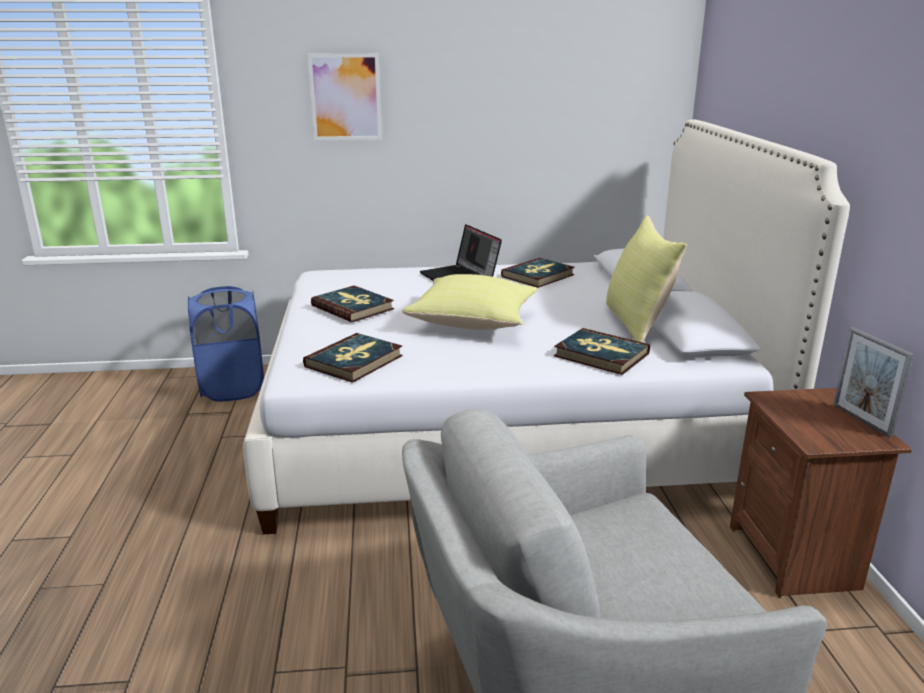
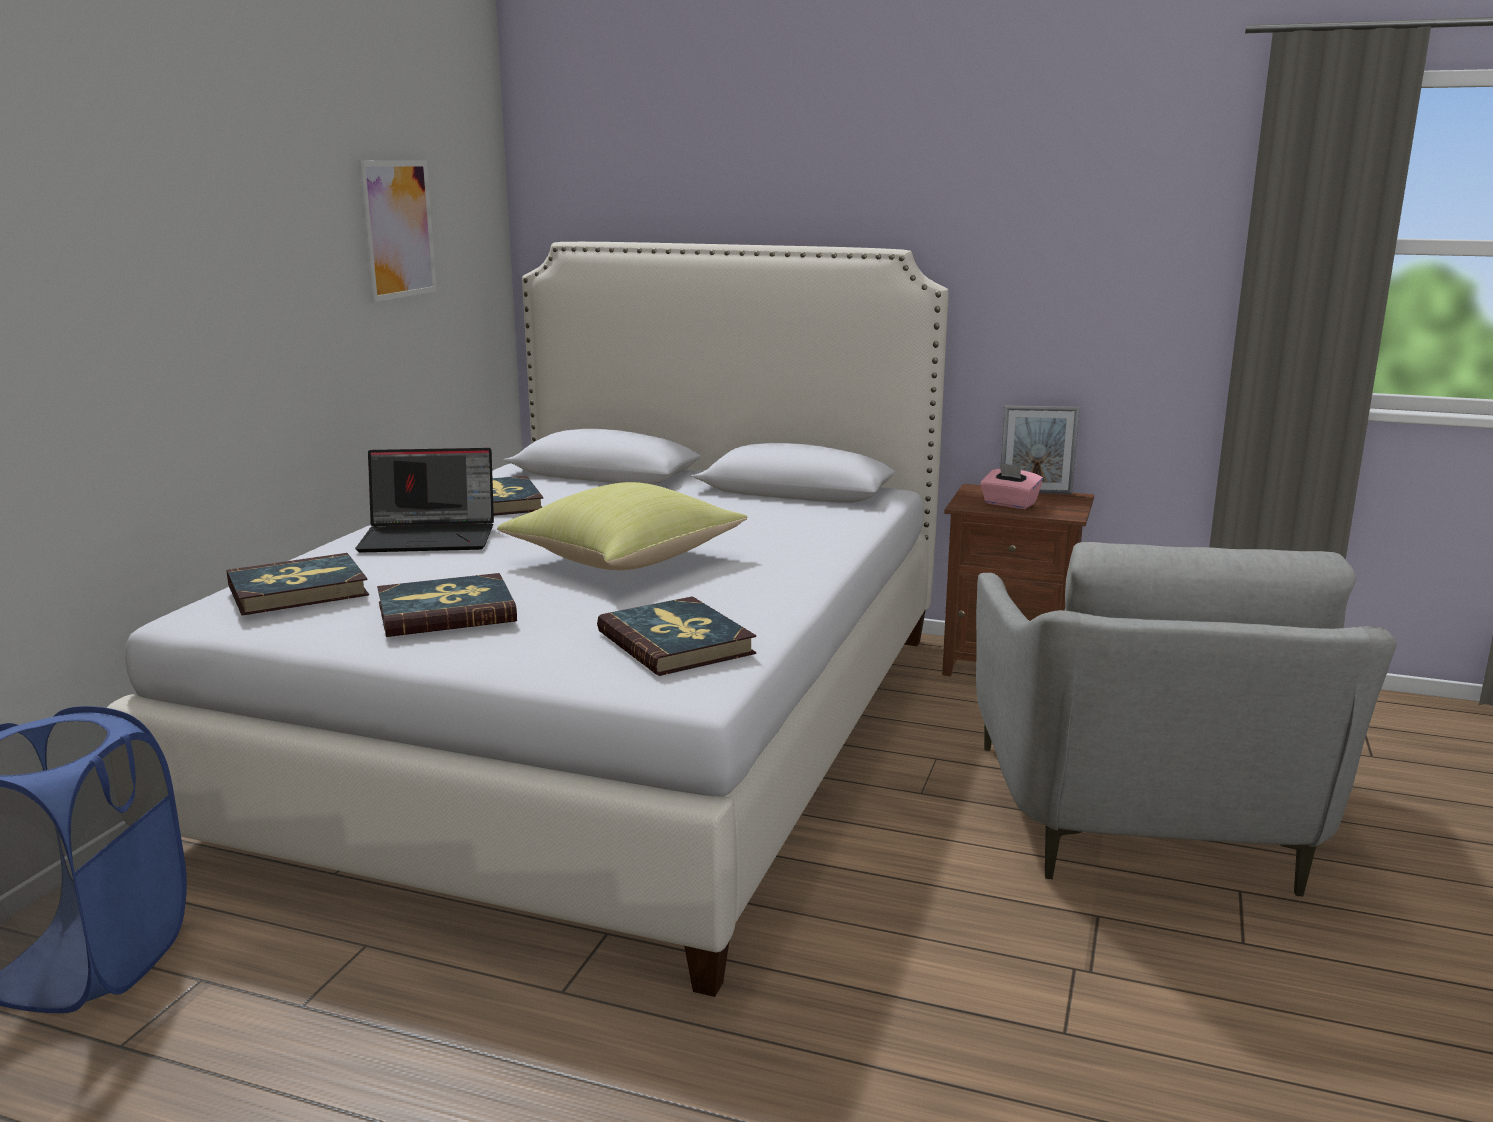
camera: 65 degrees left, 5 degrees down
(345, 97) = (118, 239): picture -> picture (398, 229)
(601, 355) = (812, 528): book -> book (298, 590)
(638, 323) = (739, 498): yellow pillow -> none
(803, 414) = (1009, 504): none -> pink tissue box

